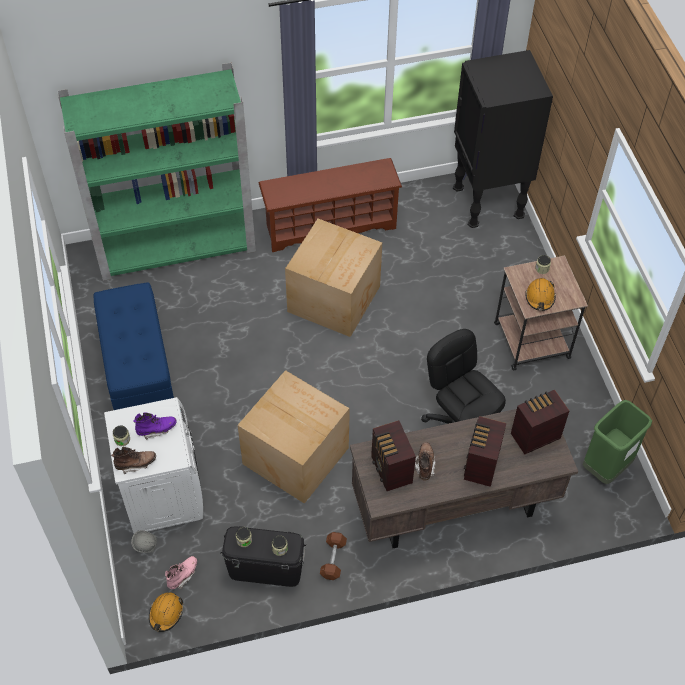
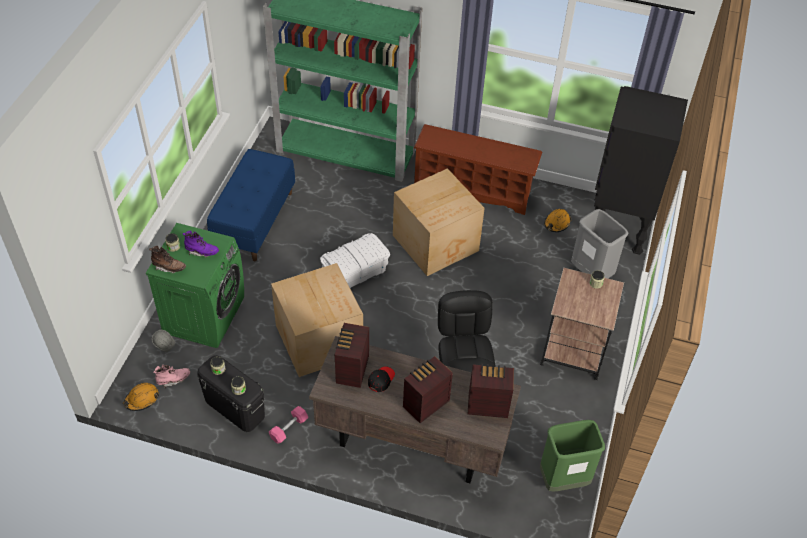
camera: 30 degrees right, 5 degrees down
(163, 493) = (204, 316): white washing machine -> green washing machine
(279, 368) = (355, 272): none -> white storage box
(333, 559) = (289, 428): brown dumbbell -> pink dumbbell
(425, 465) = (381, 380): brown boot -> black cap
(495, 257) = (591, 273): none -> grey trash can
(540, 297) = (576, 304): orange hard hat -> orange hard hat (556, 223)

